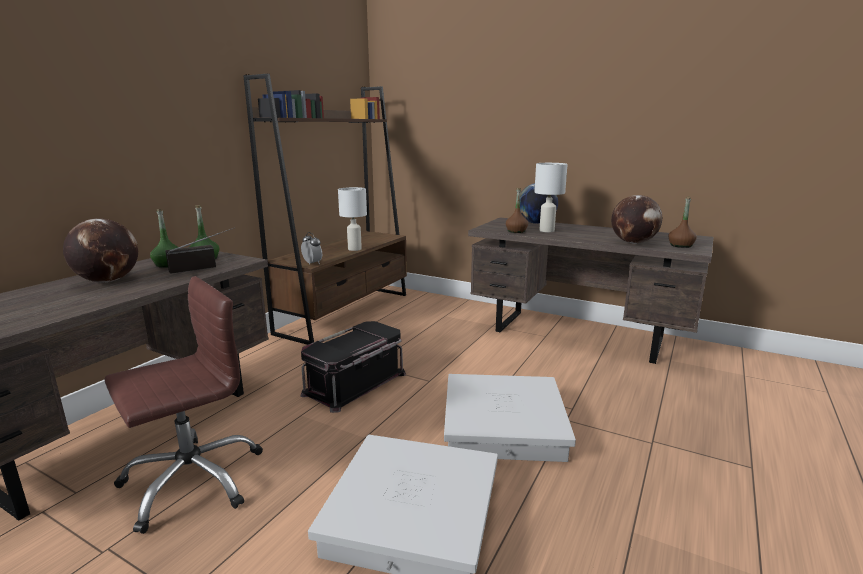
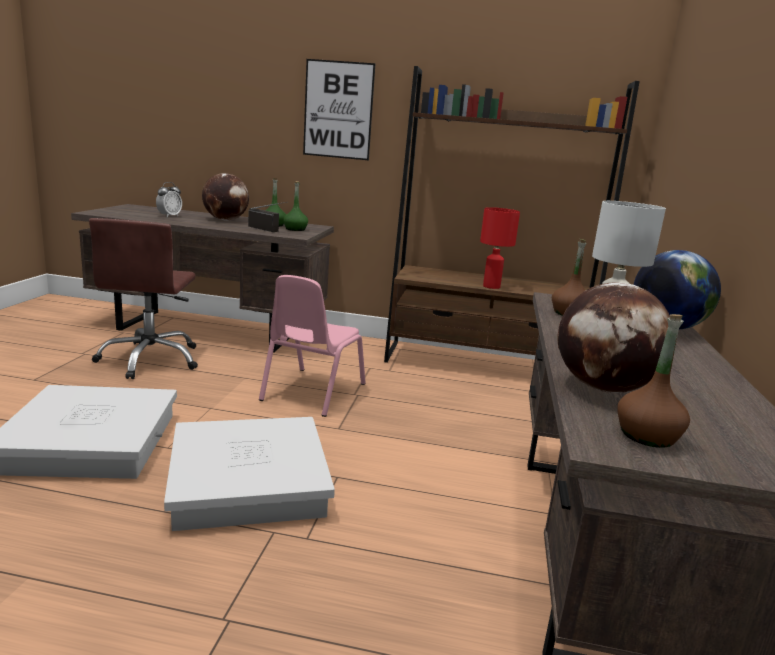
camera: 70 degrees right, 0 degrees up
(172, 119) = (338, 110): none -> picture
(192, 480) = (151, 359): brown office chair -> brown office chair turned 60 degrees clockwise
(312, 263) = (413, 277): alarm clock -> alarm clock (169, 216)
(354, 249) = (491, 286): white table lamp -> red table lamp
(356, 384) = (312, 392): black storage box -> pink chair

